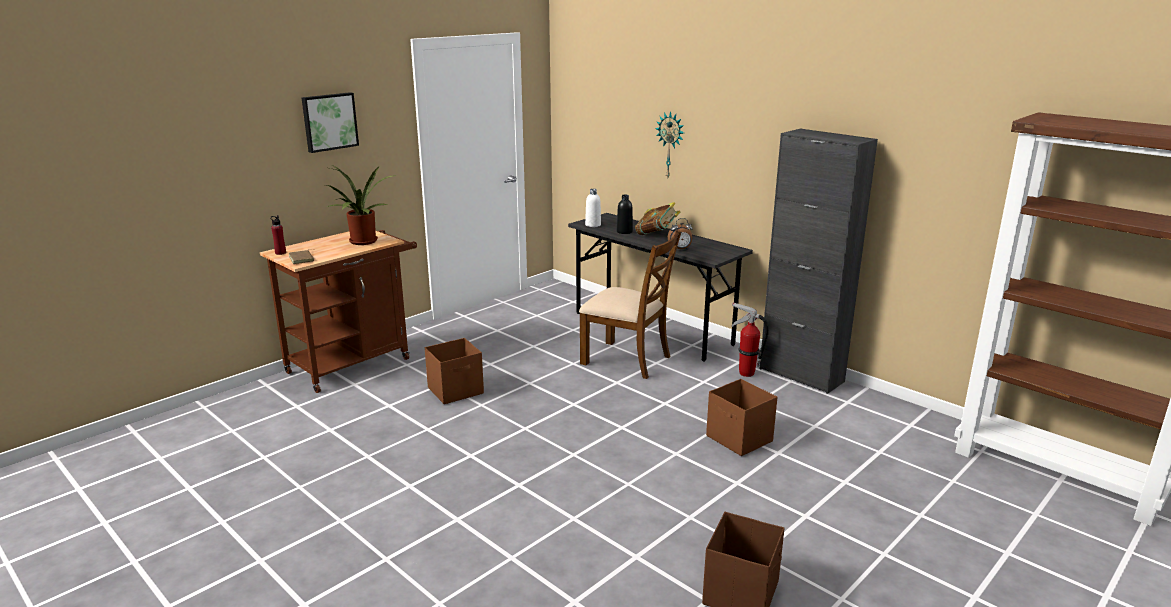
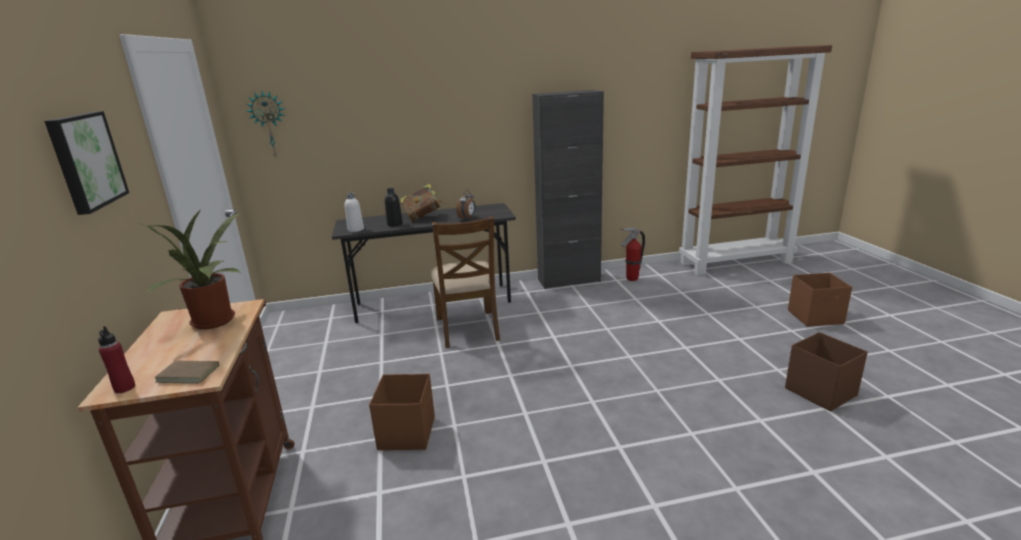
camera: 55 degrees left, 0 degrees up
(627, 360) = (468, 328): brown chair -> brown chair turned 105 degrees clockwise
(670, 145) = (403, 135): wall clock -> wall clock (269, 124)
(739, 439) = (630, 327): brown storage box -> brown storage box (816, 317)
(746, 373) = (545, 295): fire extinguisher -> fire extinguisher (631, 279)

